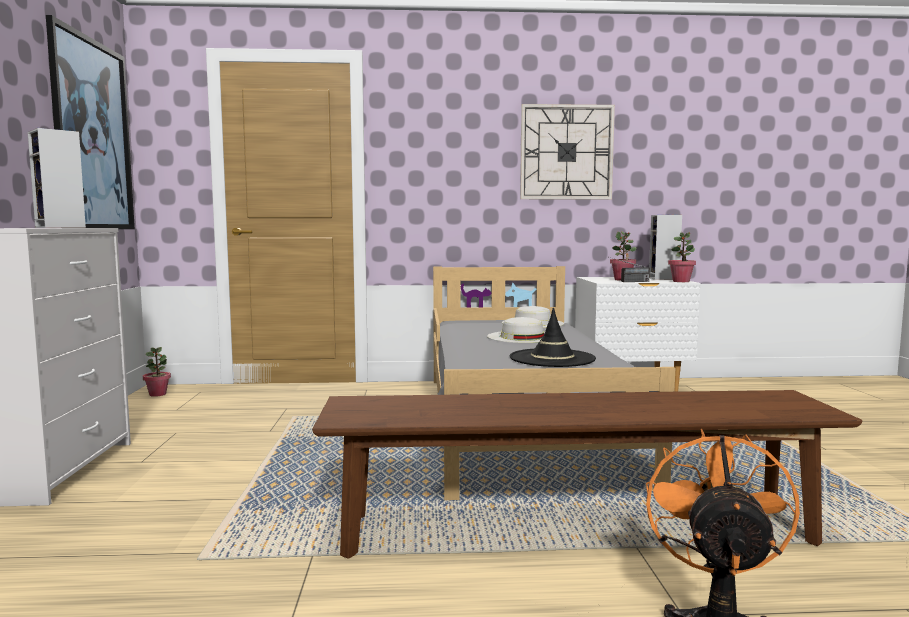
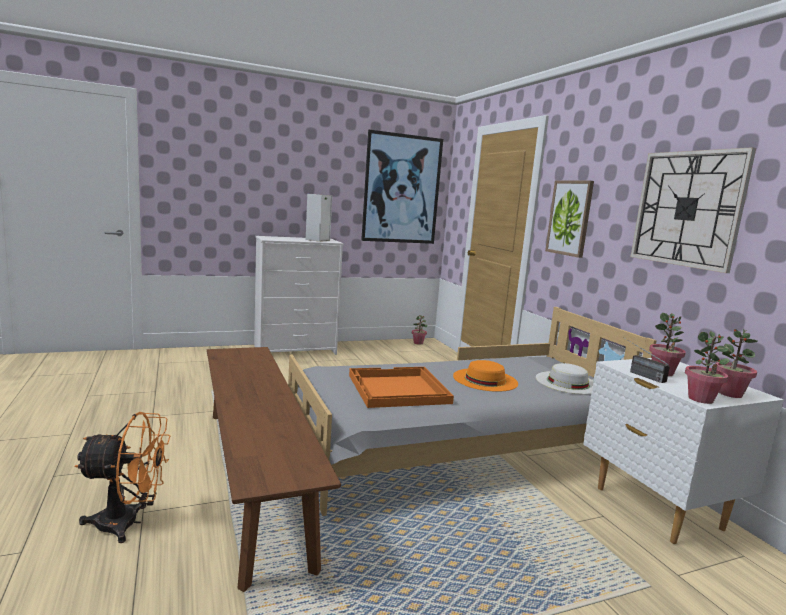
camera: 70 degrees right, 5 degrees up
(427, 169) = (570, 218): none -> picture
(522, 337) = (485, 379): white hat -> orange hat
(552, 358) = (397, 389): black hat -> orange tray
(664, 278) = (729, 394): speaker -> potted plant

